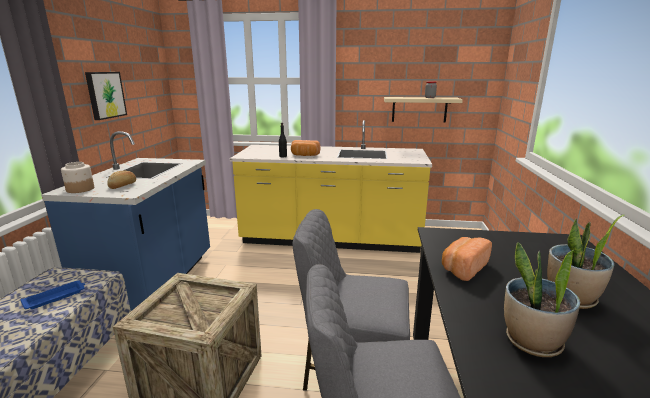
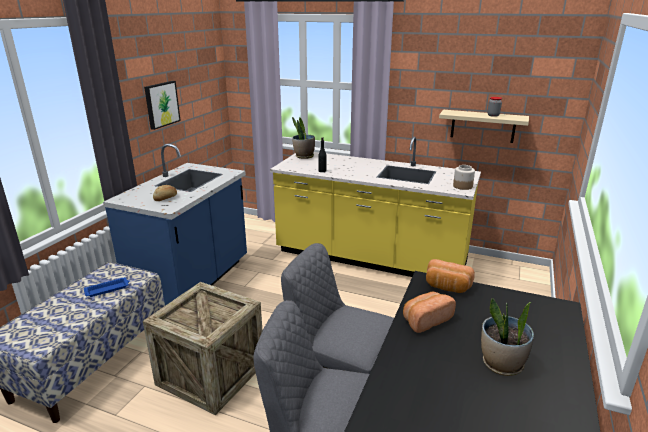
camera: 15 degrees right, 5 degrees up
(80, 189) = (132, 199): jar -> jar (462, 186)
(304, 155) = (344, 171): bread -> bread (447, 287)
(532, 342) = (432, 393): potted plant -> potted plant (304, 156)

